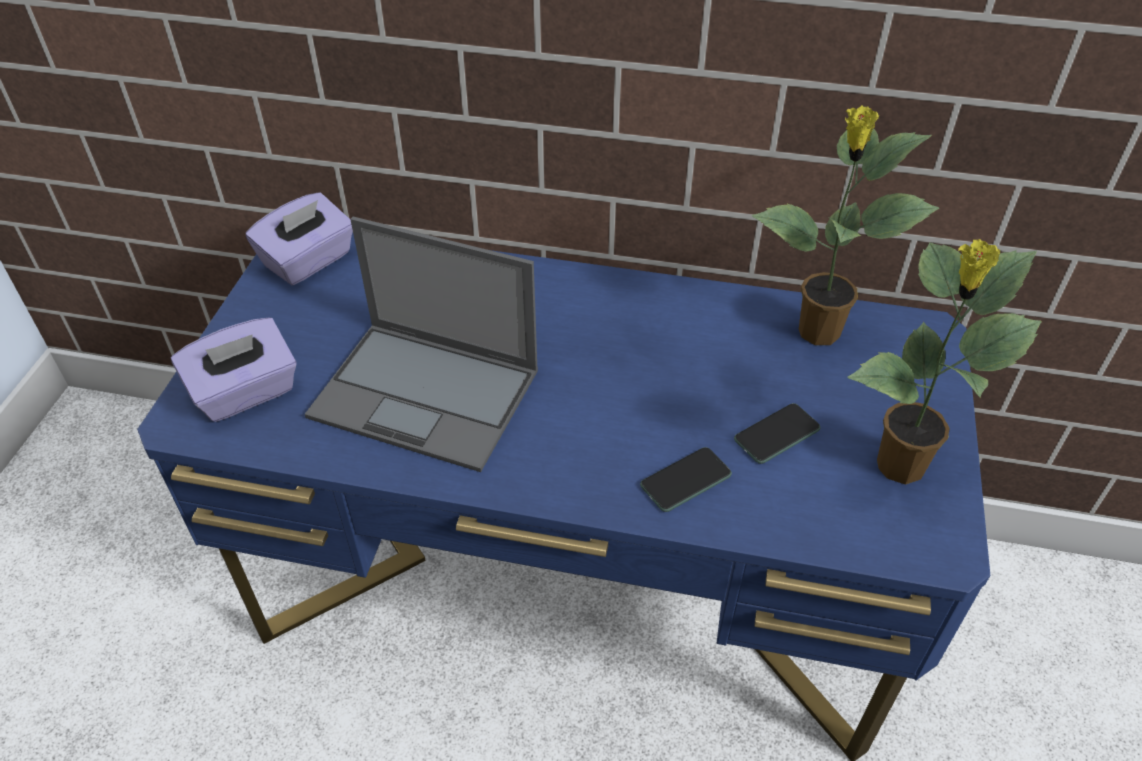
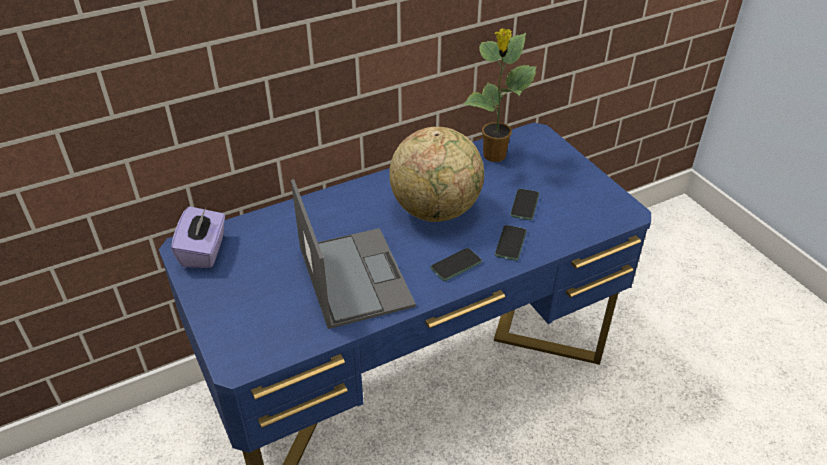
camera: 40 degrees left, 5 degrees down
(246, 393) = (255, 330): purple tissue box -> none
(427, 394) = (354, 276): laptop -> laptop turned 90 degrees counterclockwise
(570, 463) = (456, 265): none -> phone
(636, 367) = (436, 210): none -> globe
(899, 468) = (582, 192): potted plant -> none

